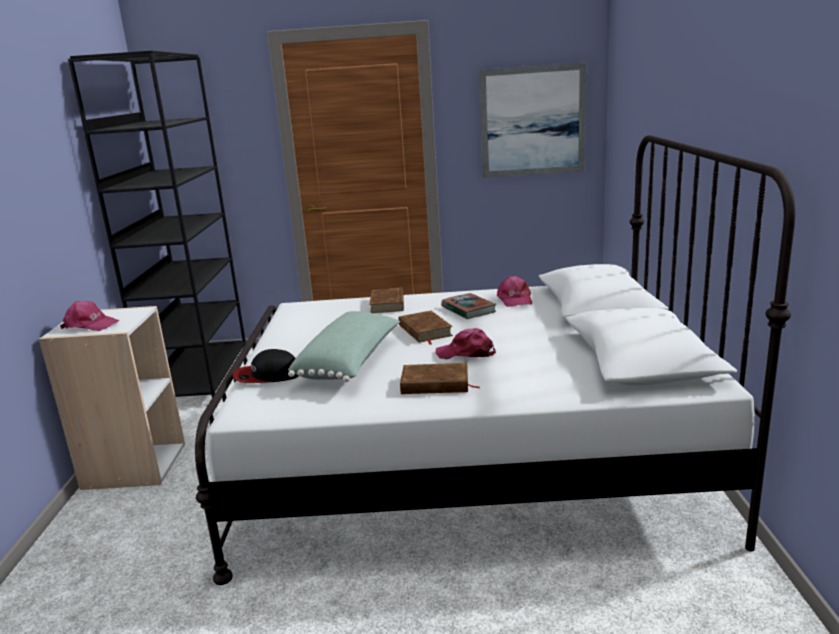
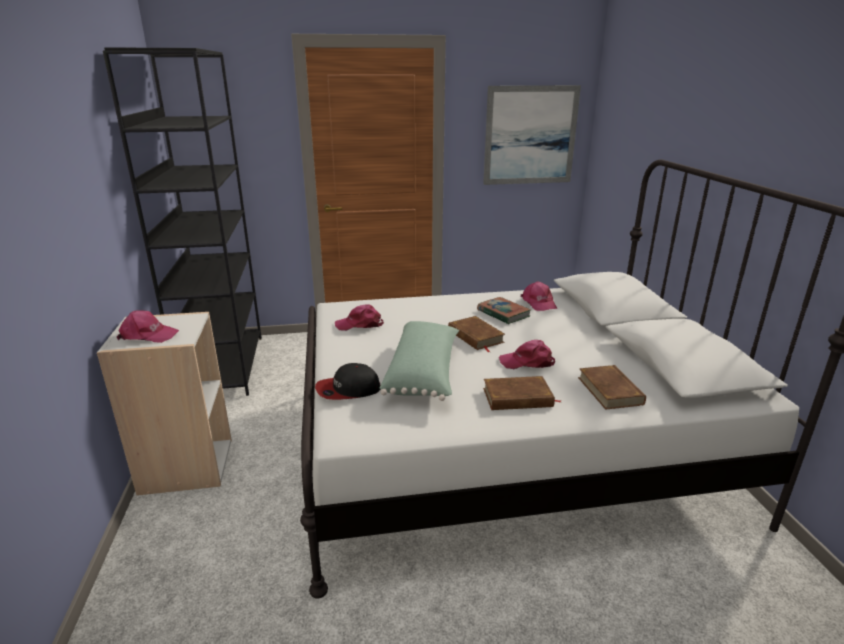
camera: 10 degrees left, 5 degrees up
(311, 321) = (360, 324): none -> pink cap
(387, 304) = (424, 306): brown book -> brown book (610, 390)

